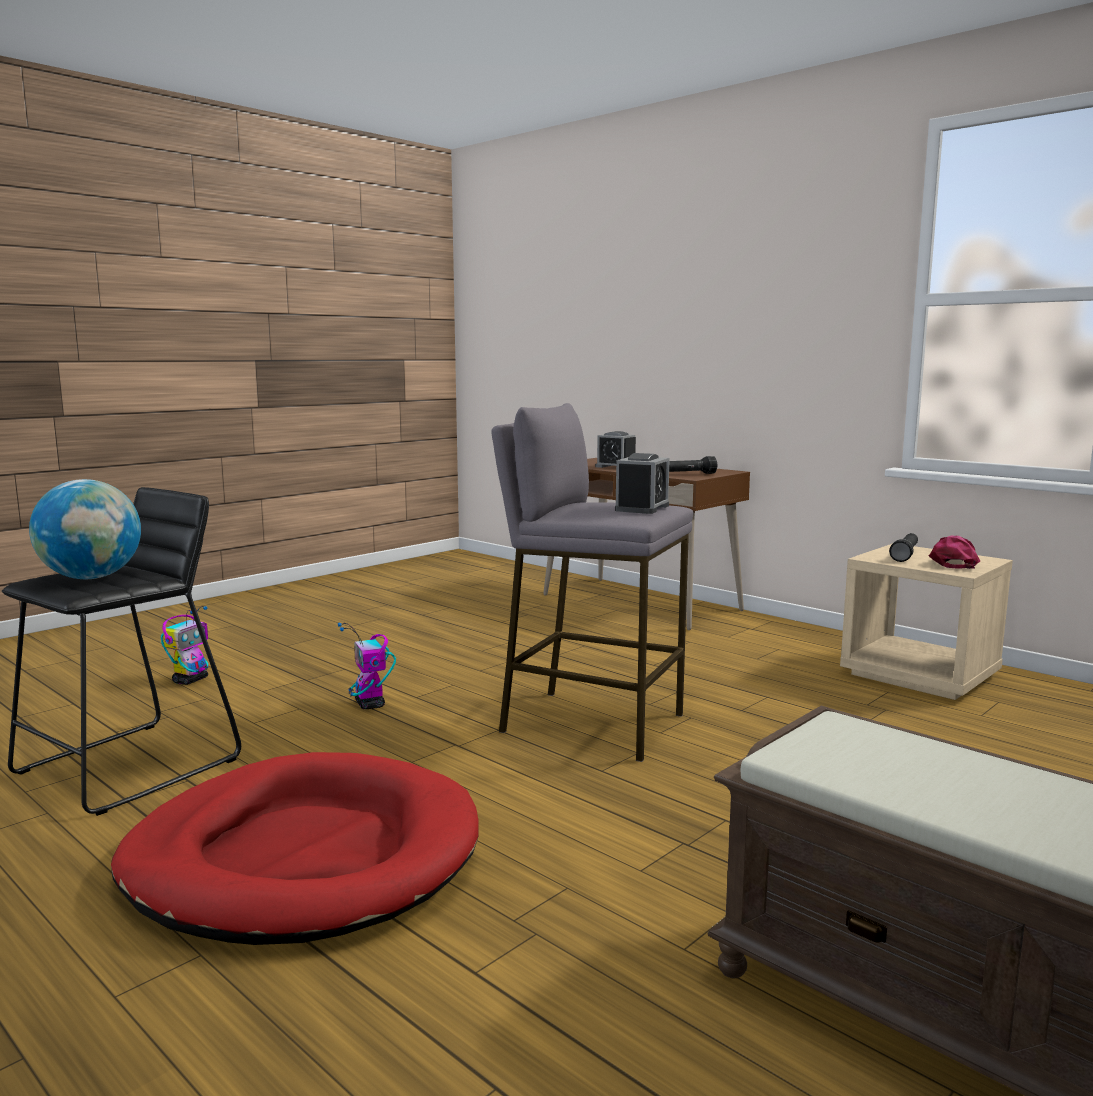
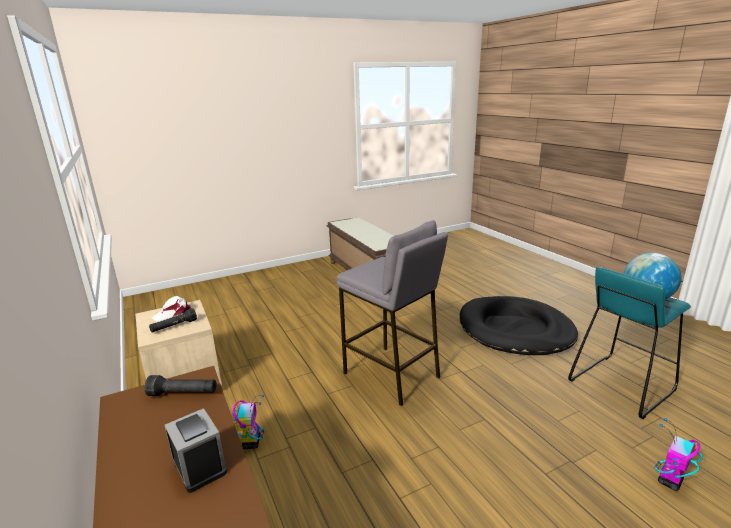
camera: 160 degrees left, 10 degrees up
(129, 766) = (621, 384): black stool -> turquoise stool
(304, 857) = (515, 330): red dog bed -> black dog bed
(370, 704) = (512, 416): toy robot -> toy robot (251, 442)
(642, 508) = (371, 266): alarm clock -> none
(954, 563) = (172, 313): pink cap -> white cap

